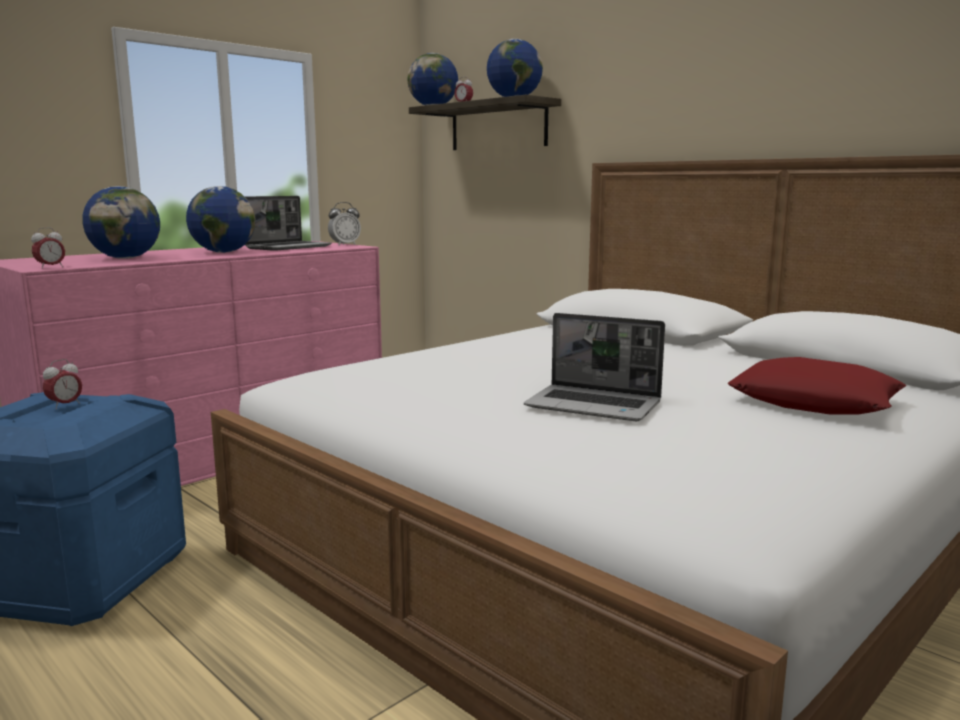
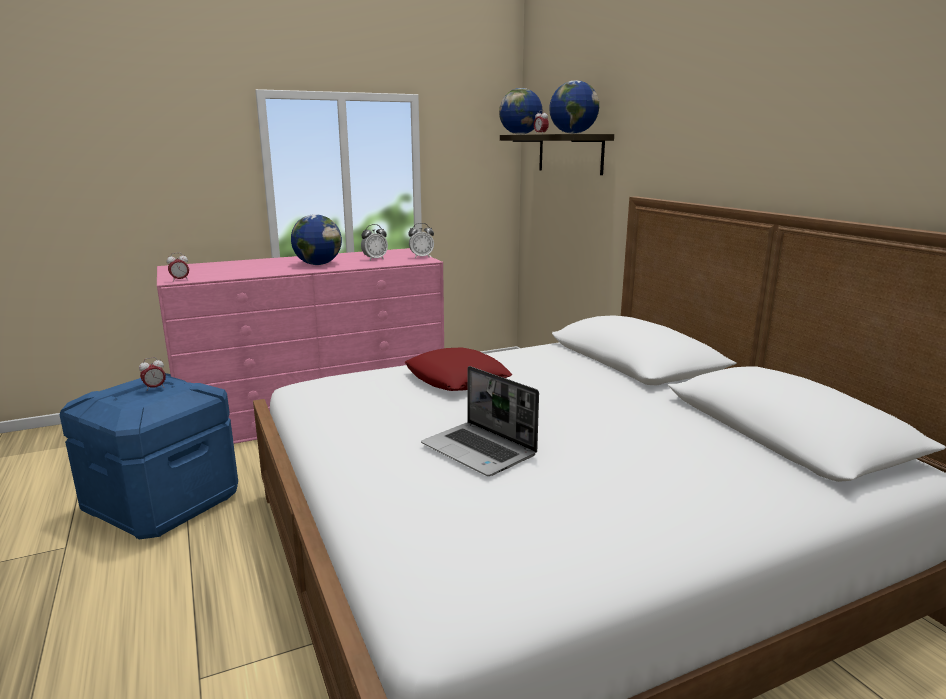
camera: 20 degrees right, 5 degrees up
(125, 258) = (243, 269): globe -> none
(289, 247) = (375, 259): laptop -> alarm clock
(814, 401) = (678, 476): red pillow -> red pillow (457, 379)

